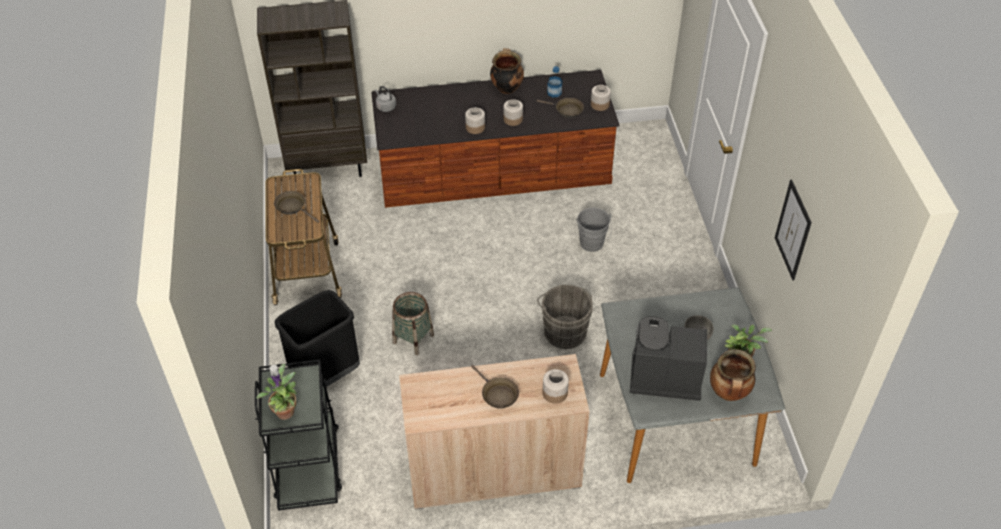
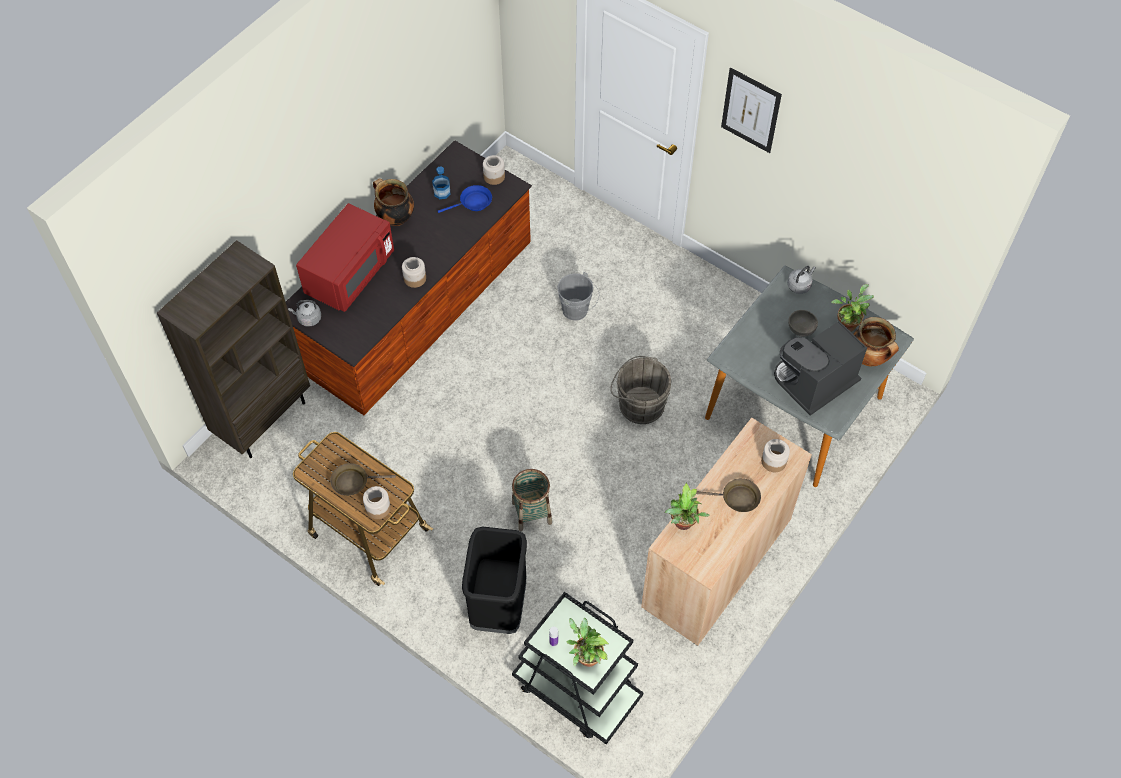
camera: 45 degrees left, 10 degrees up
(440, 100) = (350, 274): none -> red microwave
(440, 379) = (683, 524): none -> potted plant
(513, 119) = (438, 245): jar -> jar (378, 508)
(566, 110) = (473, 203): brown frying pan -> blue frying pan
(733, 307) = (799, 285): none -> grey kettle
(793, 230) = (829, 191): picture -> picture (750, 110)

